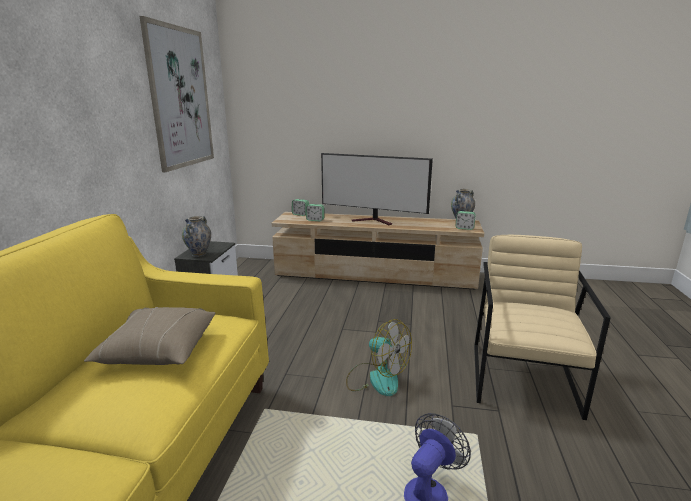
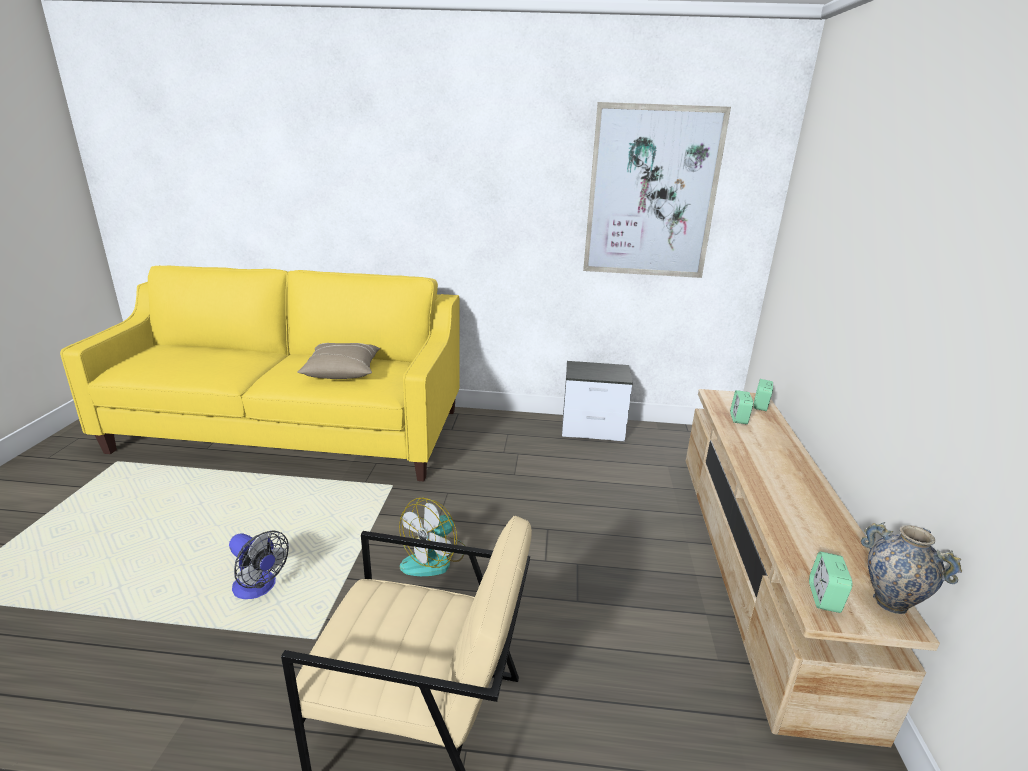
camera: 85 degrees right, 5 degrees up
(199, 254) = (582, 369): vase -> none
(374, 221) = (780, 474): television -> none

